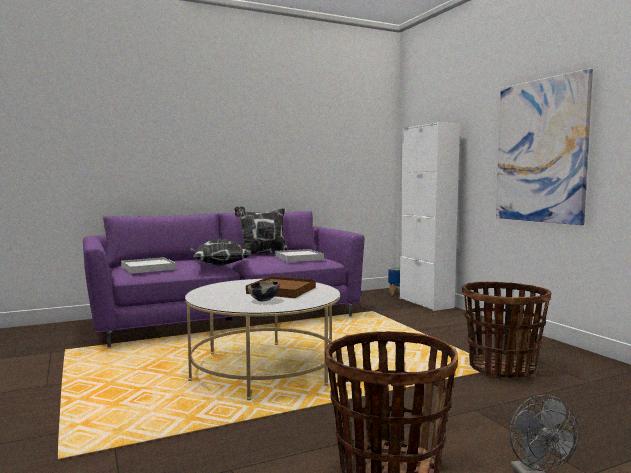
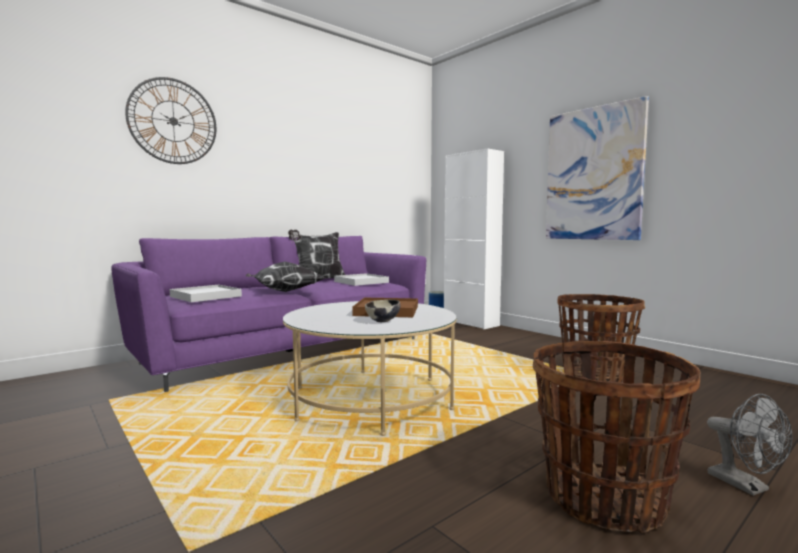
camera: 15 degrees left, 0 degrees up
(136, 113) = (173, 121): none -> wall clock

